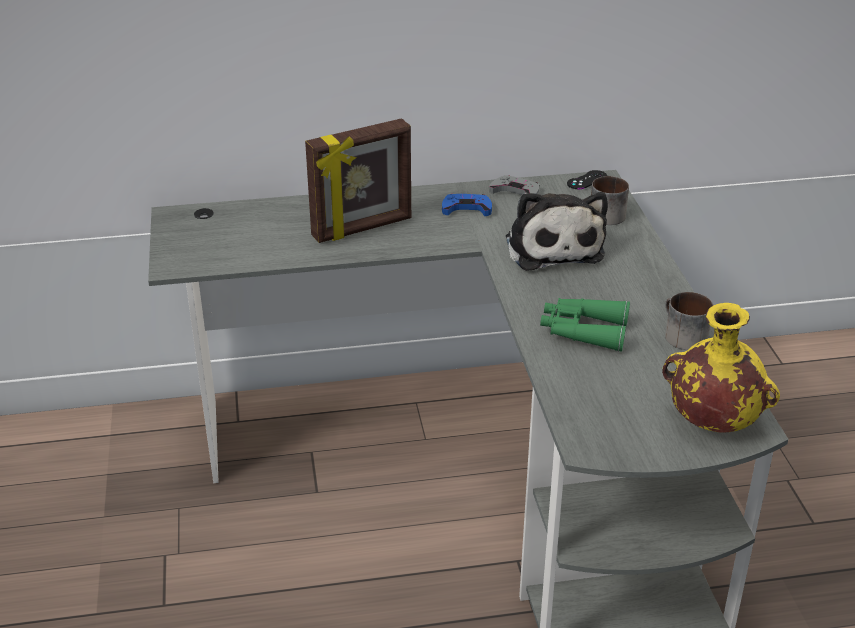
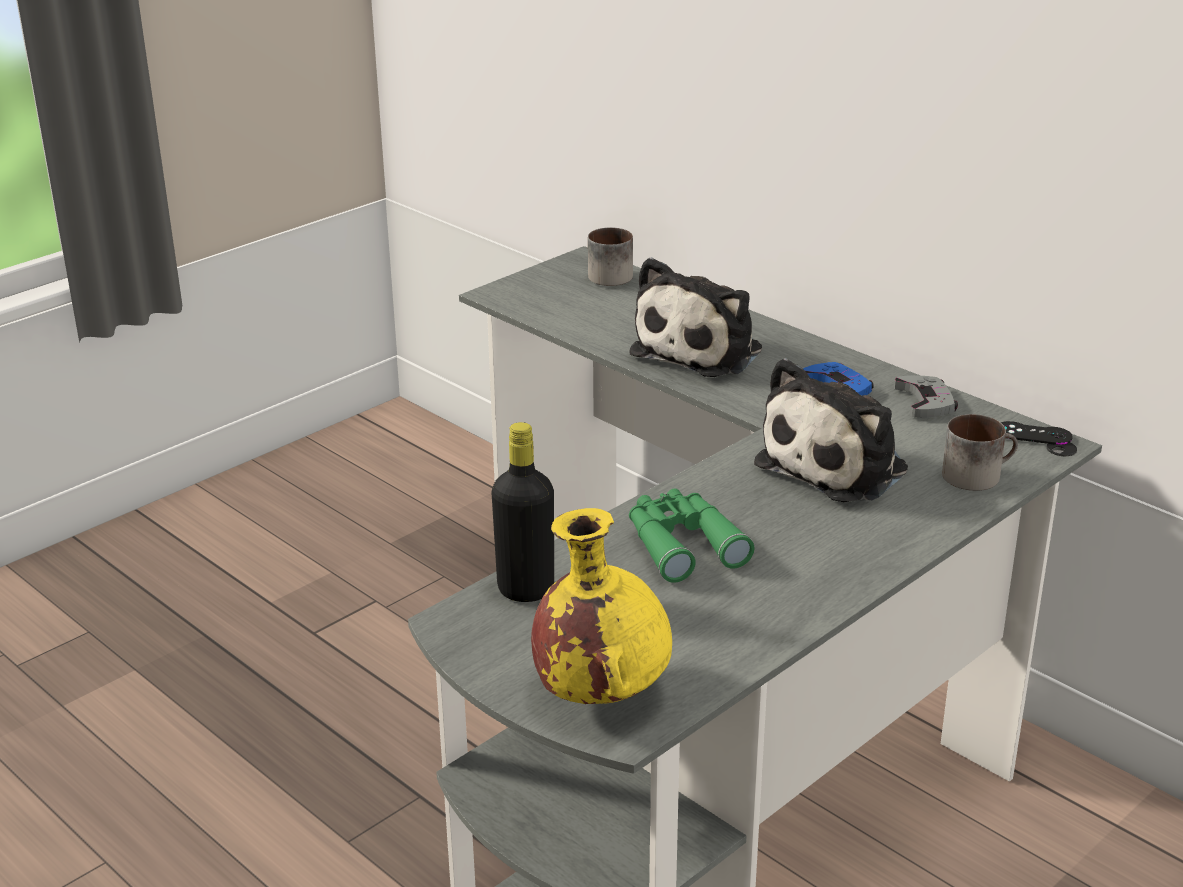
camera: 55 degrees right, 5 degrees down
(362, 228) = (702, 350): picture frame -> plush toy
(577, 405) = (526, 589): none -> black bottle
(680, 335) = (764, 614): mug -> mug (611, 274)

